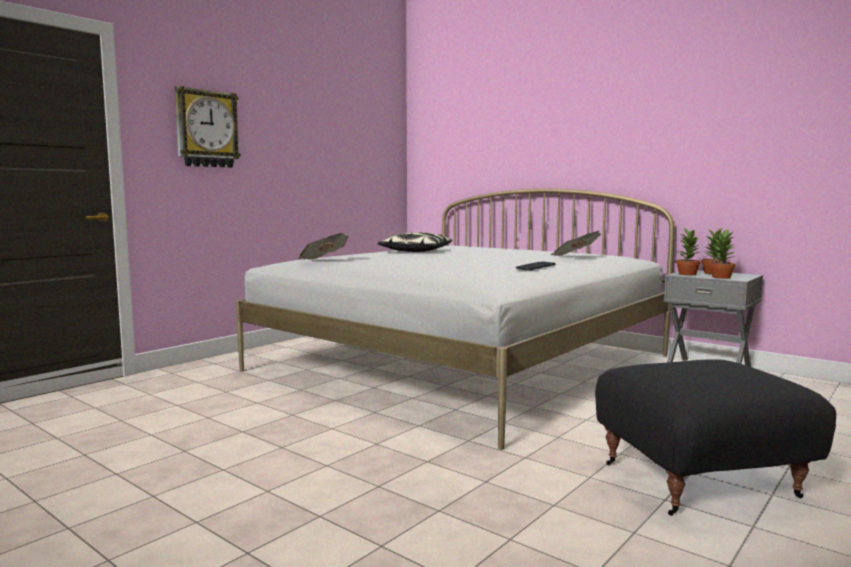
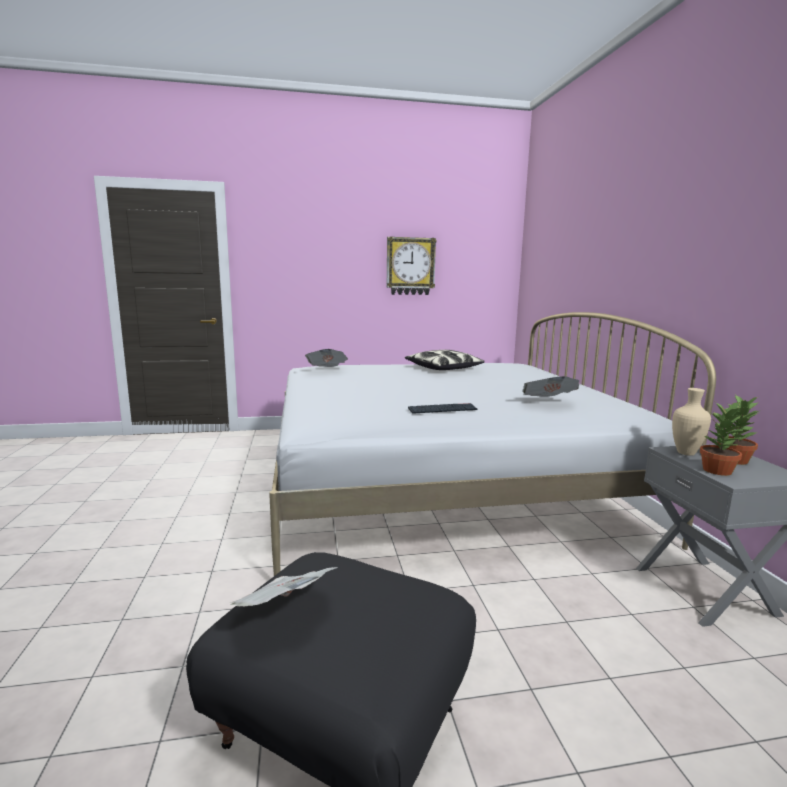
camera: 40 degrees right, 5 degrees up
(206, 129) = (298, 255): wall clock -> wall clock (410, 266)
(687, 274) = (686, 453): potted plant -> beige vase
(693, 382) = (284, 611): none -> newspaper

